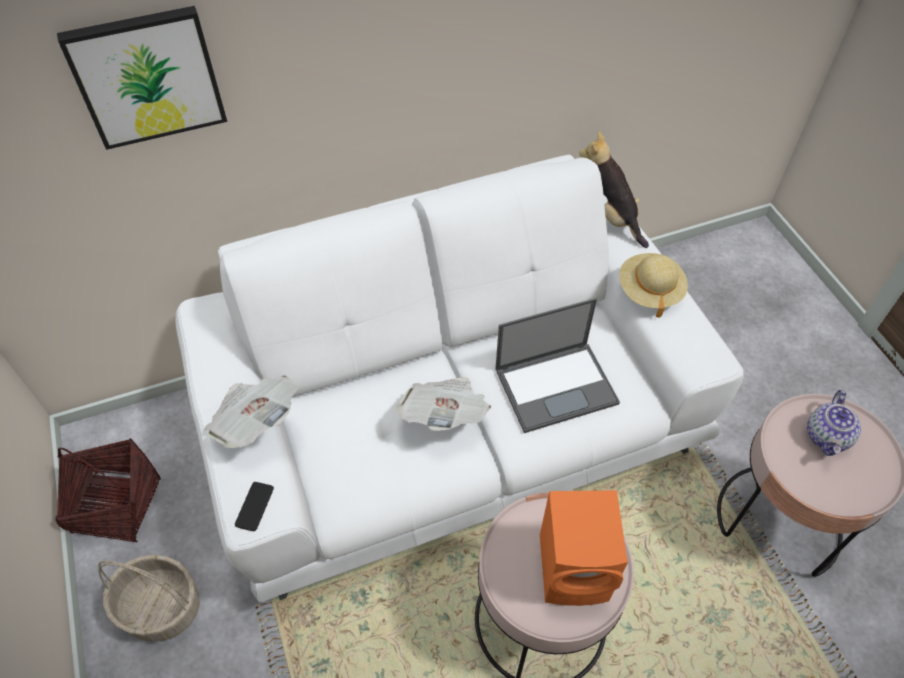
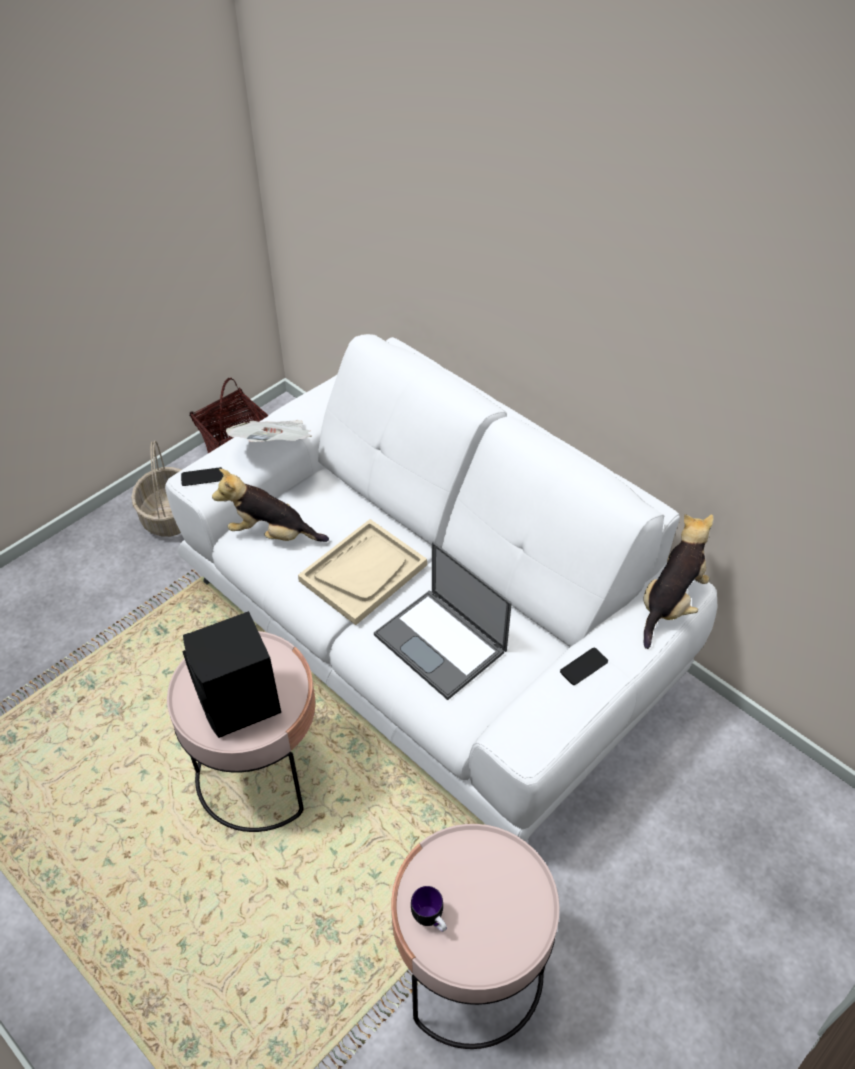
camera: 65 degrees right, 5 degrees down
(147, 76) = (391, 171): picture -> none
(346, 477) = (272, 534): none -> plush toy
(445, 414) = (363, 573): newspaper -> beige tray
(576, 569) = (240, 705): orange speaker -> black speaker
(649, 291) = (584, 666): beige hat -> phone
(827, 437) = (496, 894): teapot -> none
(841, 491) = (430, 921): none -> mug

